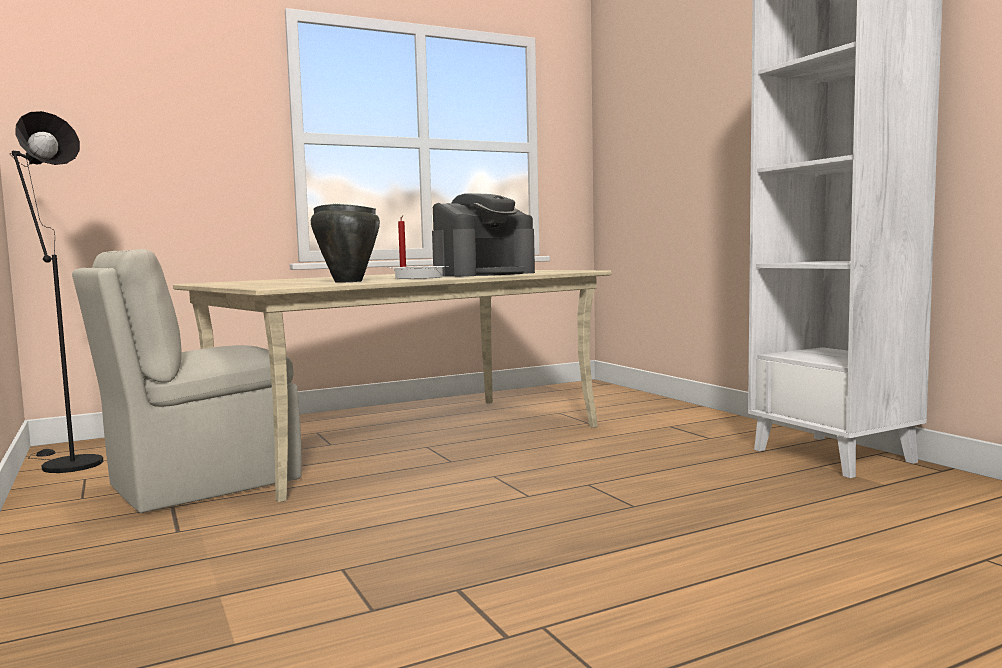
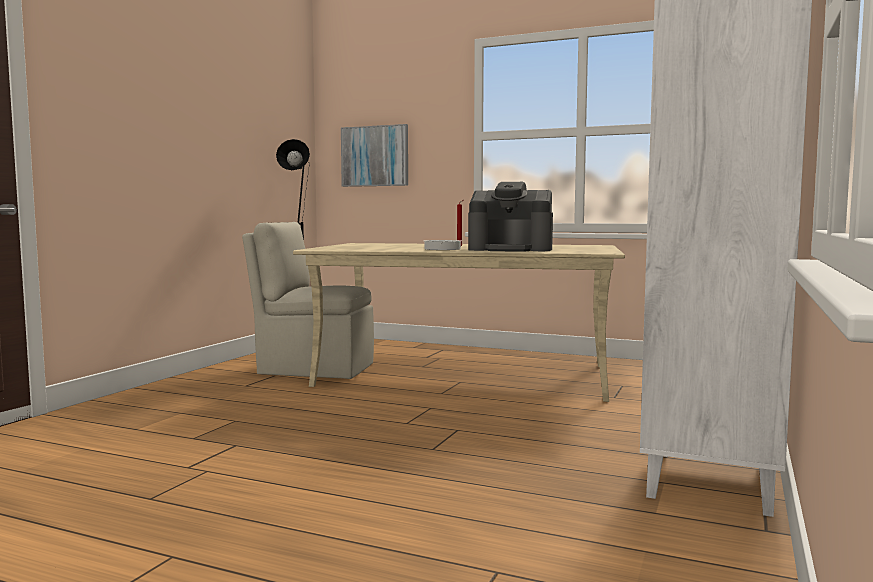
camera: 50 degrees right, 0 degrees up
(129, 153) = (375, 156): none -> picture
(347, 281) = (379, 249): black cooking pot -> none

